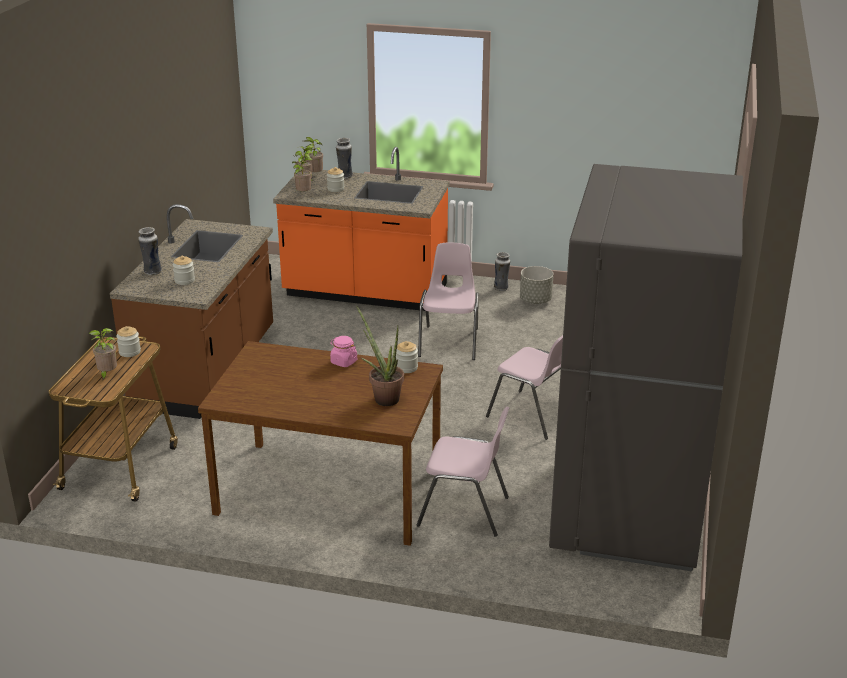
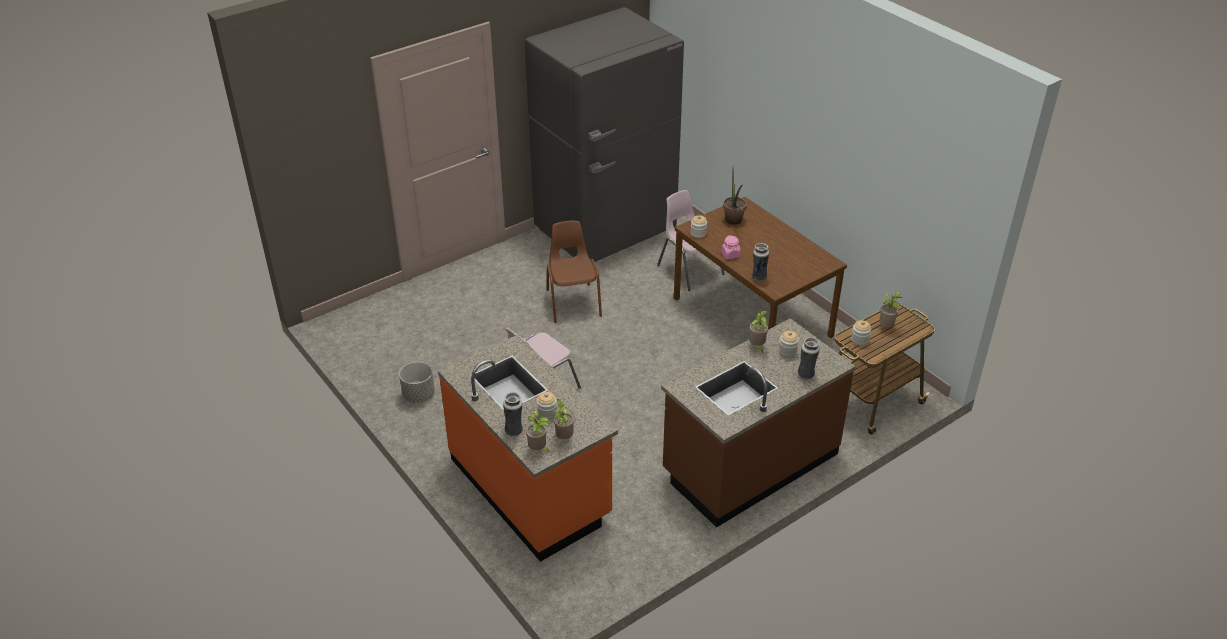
camera: 140 degrees left, 10 degrees up
(302, 194) = (584, 422): potted plant -> potted plant (757, 346)
(501, 288) = (421, 424): vase -> vase (758, 278)
(533, 416) = (573, 302): pink chair -> brown chair

